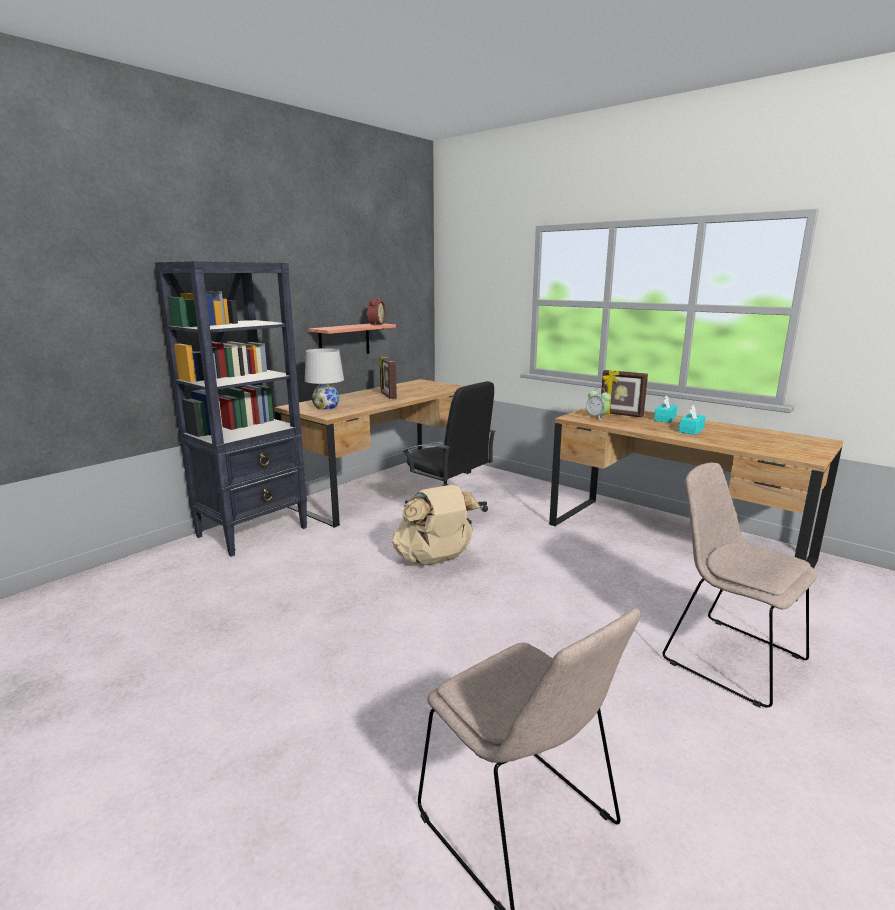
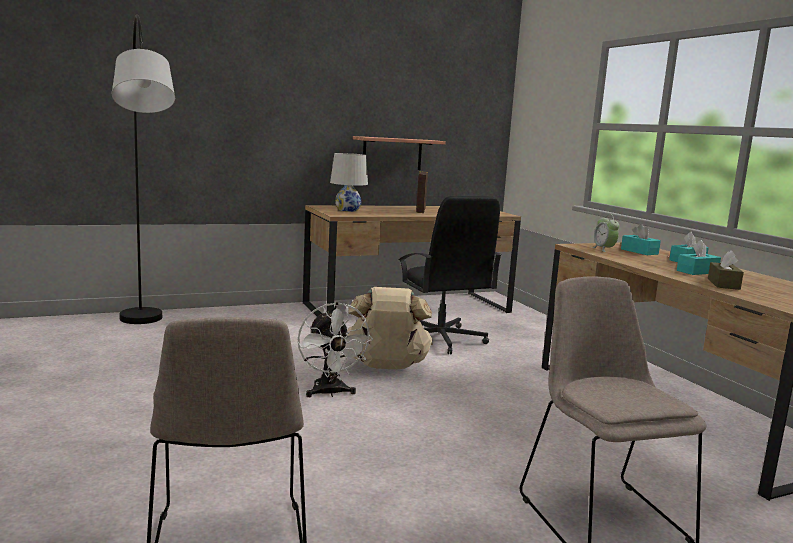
camera: 25 degrees right, 5 degrees down
(167, 600) = (146, 342): none -> grey floor lamp
(253, 531) = (258, 315): black bookcase -> none
(375, 324) = (425, 139): alarm clock -> none
(418, 606) = (330, 393): none -> white fan
(621, 415) = (639, 251): picture frame -> turquoise tissue box
(727, 441) = (723, 284): none -> brown tissue box

